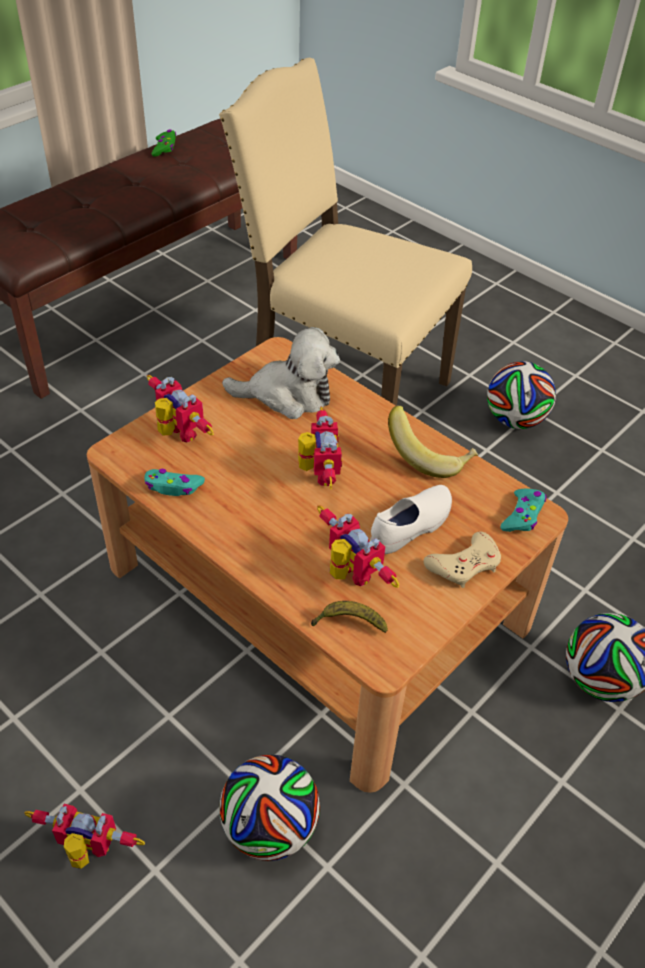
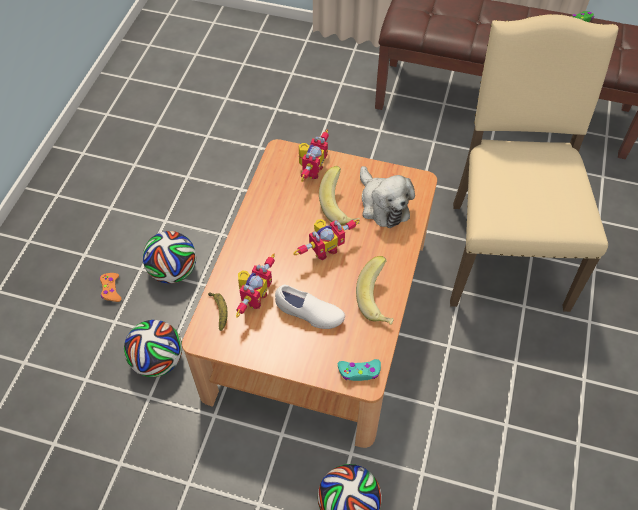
camera: 65 degrees right, 10 degrees up
(87, 853) = (111, 289): toy robot -> orange game controller
(173, 487) = (270, 188): turquoise game controller -> none
(263, 432) = (341, 207): none -> banana
(464, 564) = (297, 353): beige game controller -> none
(514, 420) = (563, 370): football -> football (174, 271)

